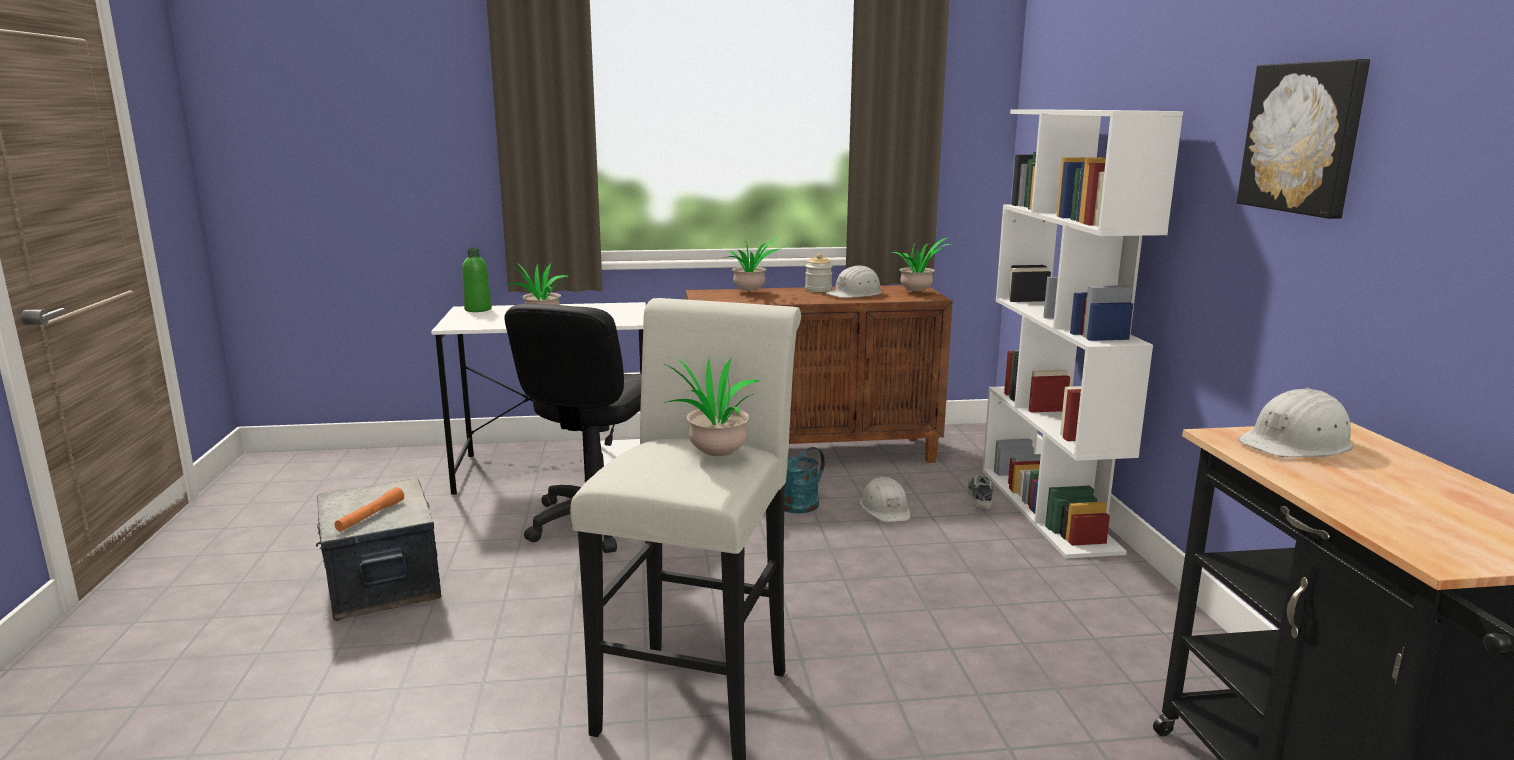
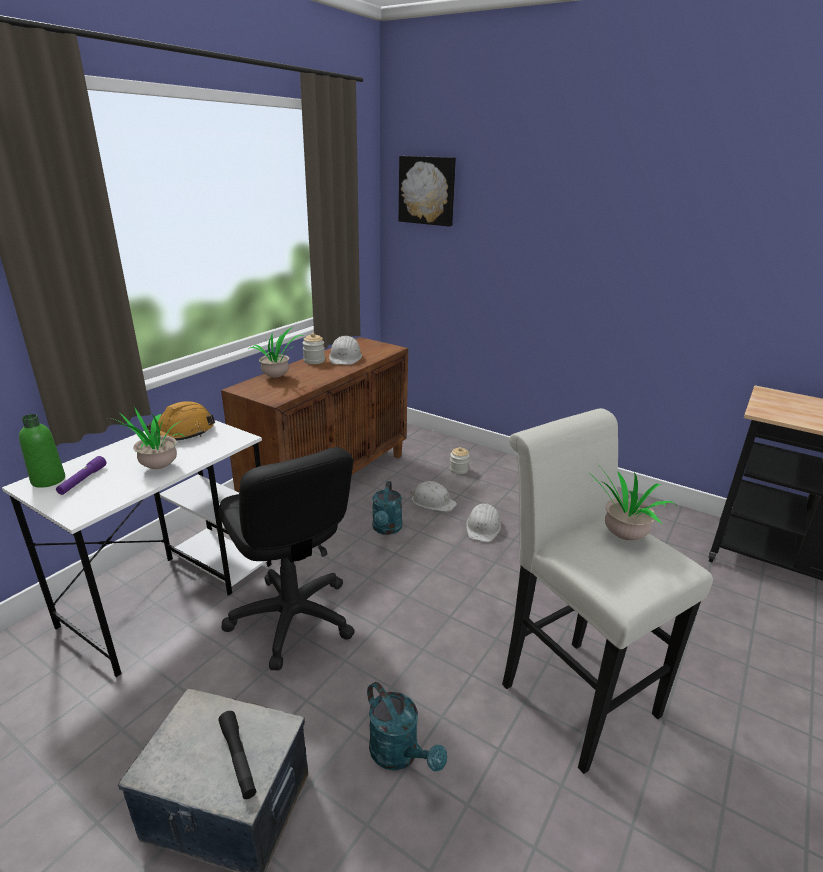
camera: 50 degrees left, 10 degrees up
(370, 516) = (238, 758): orange flashlight -> black flashlight
(491, 314) = (82, 480): none -> purple flashlight
(503, 629) = (400, 754): none -> turquoise watering can
(605, 310) = (183, 433): none -> orange hard hat
(918, 293) = (376, 346): potted plant -> none
(980, 498) = (458, 470): shoe -> jar
(1048, 509) = (494, 461): white bookcase -> none
(1296, 443) = (780, 406): white hard hat -> white hard hat (483, 527)
(1304, 138) = (703, 240): picture -> picture (427, 190)

